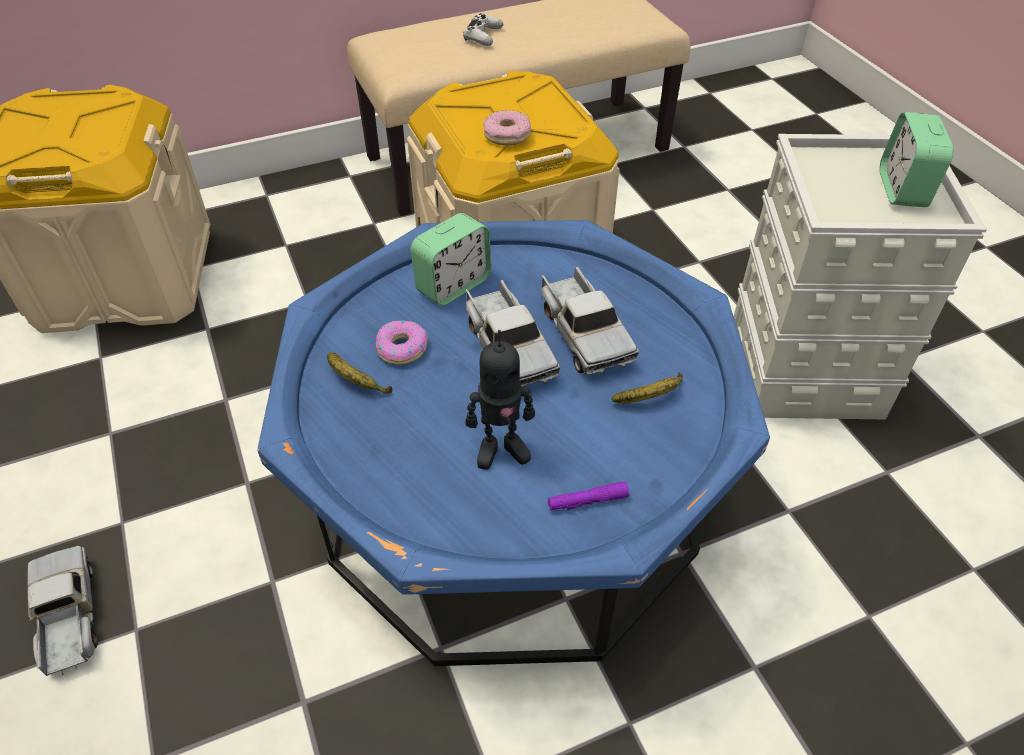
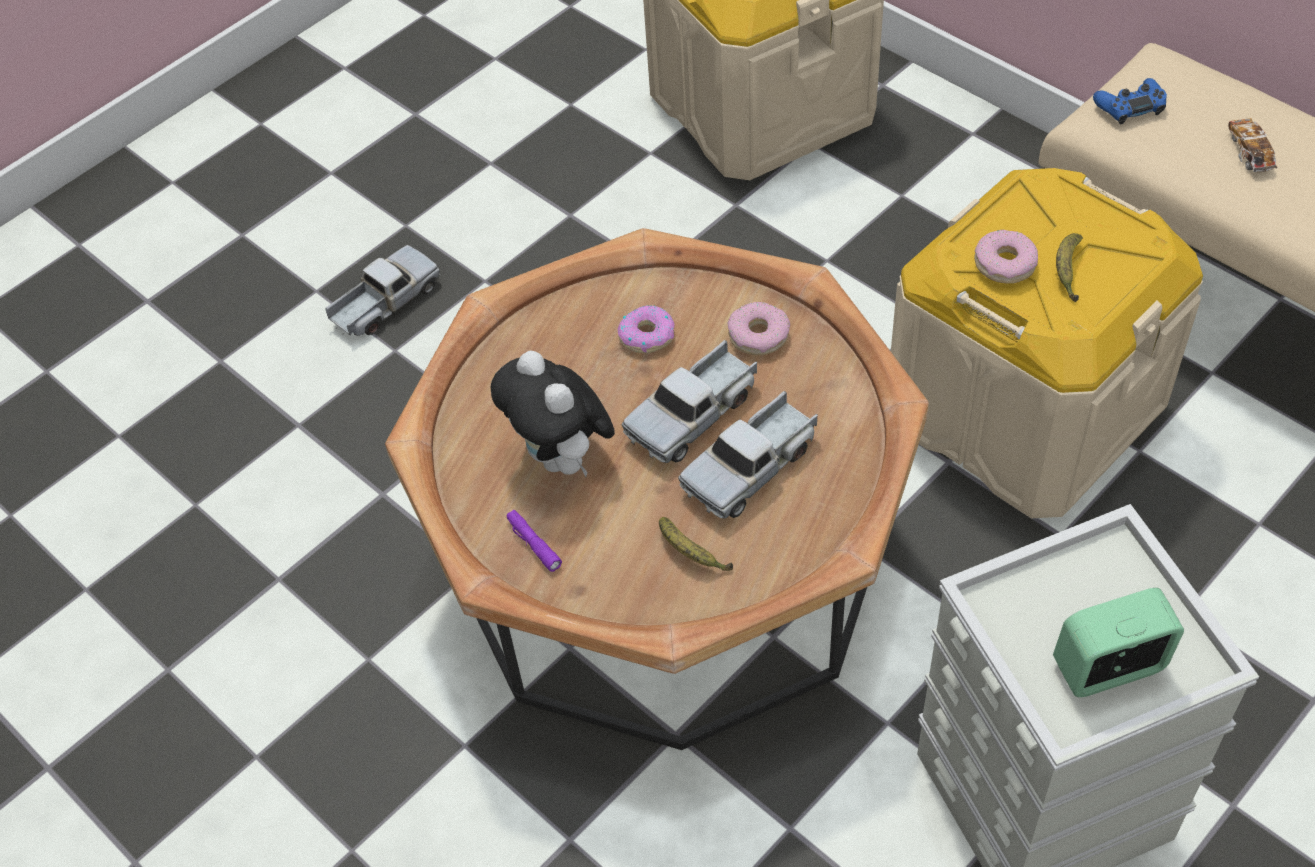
camera: 70 degrees right, 5 degrees up
(355, 381) = (586, 322): banana -> banana (1067, 271)
(404, 57) = (1130, 107): none -> blue game controller
(453, 285) = (758, 335): alarm clock -> donut
(483, 36) = (1249, 153): white game controller -> toy car
(501, 449) = (562, 459): toy robot -> plush toy
(512, 495) = (667, 554): blue coffee table -> brown coffee table

